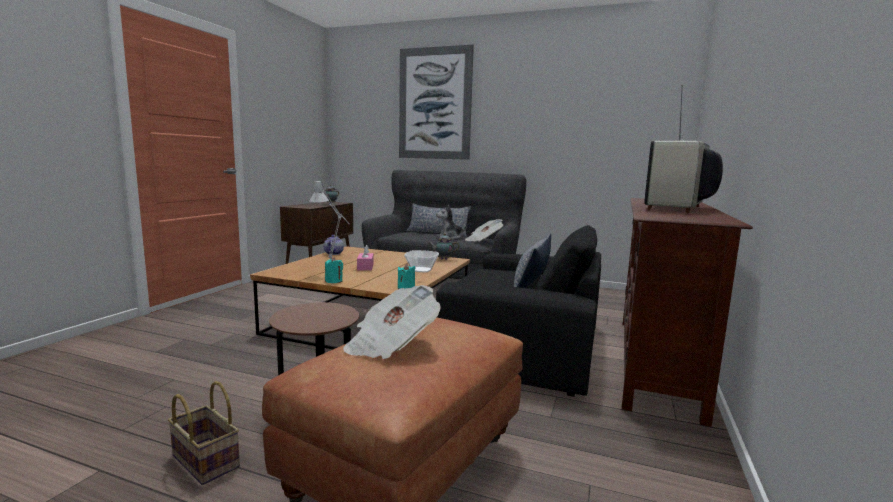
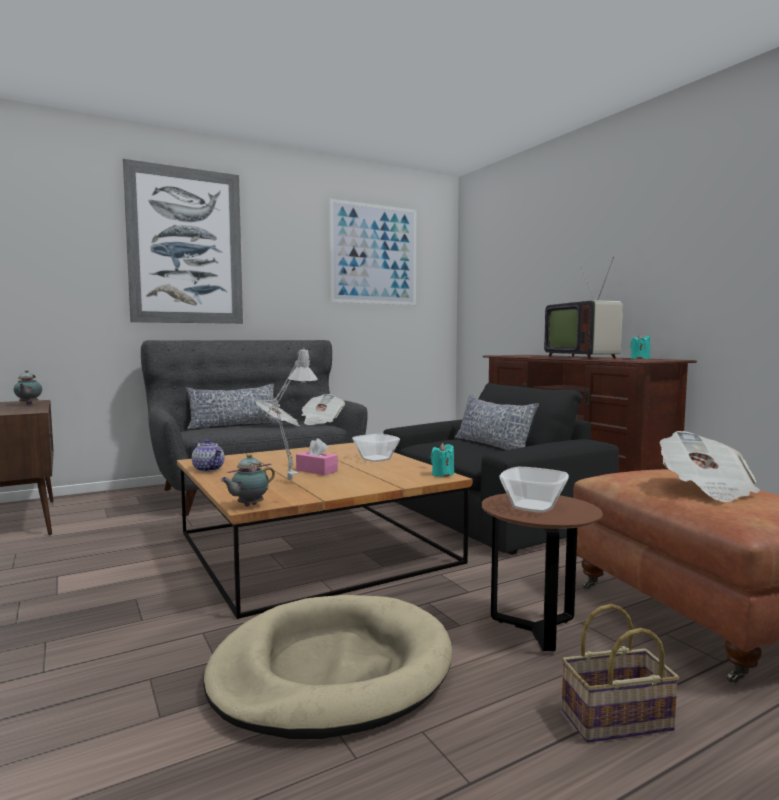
camera: 50 degrees left, 5 degrees down
(216, 369) = (331, 670): none -> beige dog bed
(312, 314) = (532, 506): none -> bowl
(334, 281) = (359, 489): turquoise candle -> turquoise candle (640, 359)
(443, 259) = (345, 447): teapot -> teapot (248, 506)
(450, 237) = (278, 425): plush toy -> newspaper
(592, 95) = (374, 254): none -> picture

